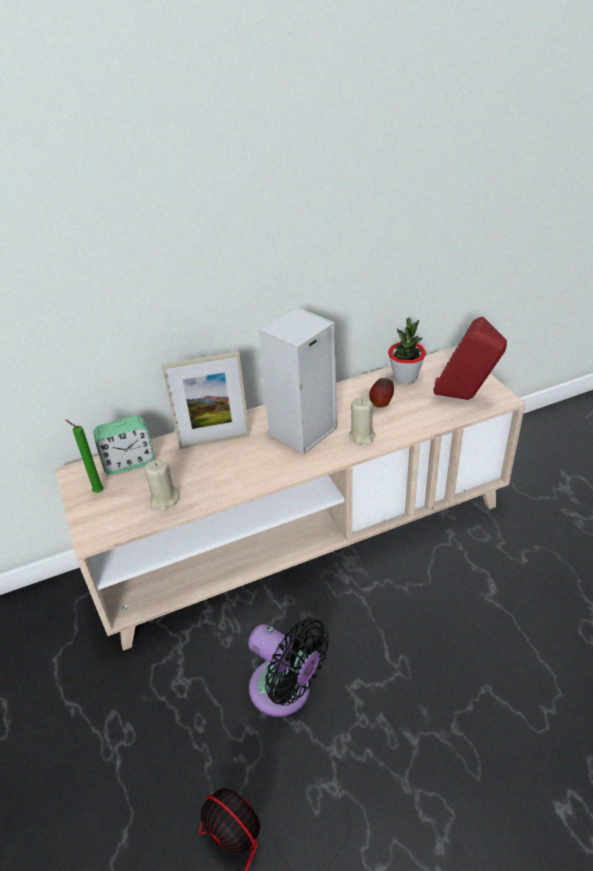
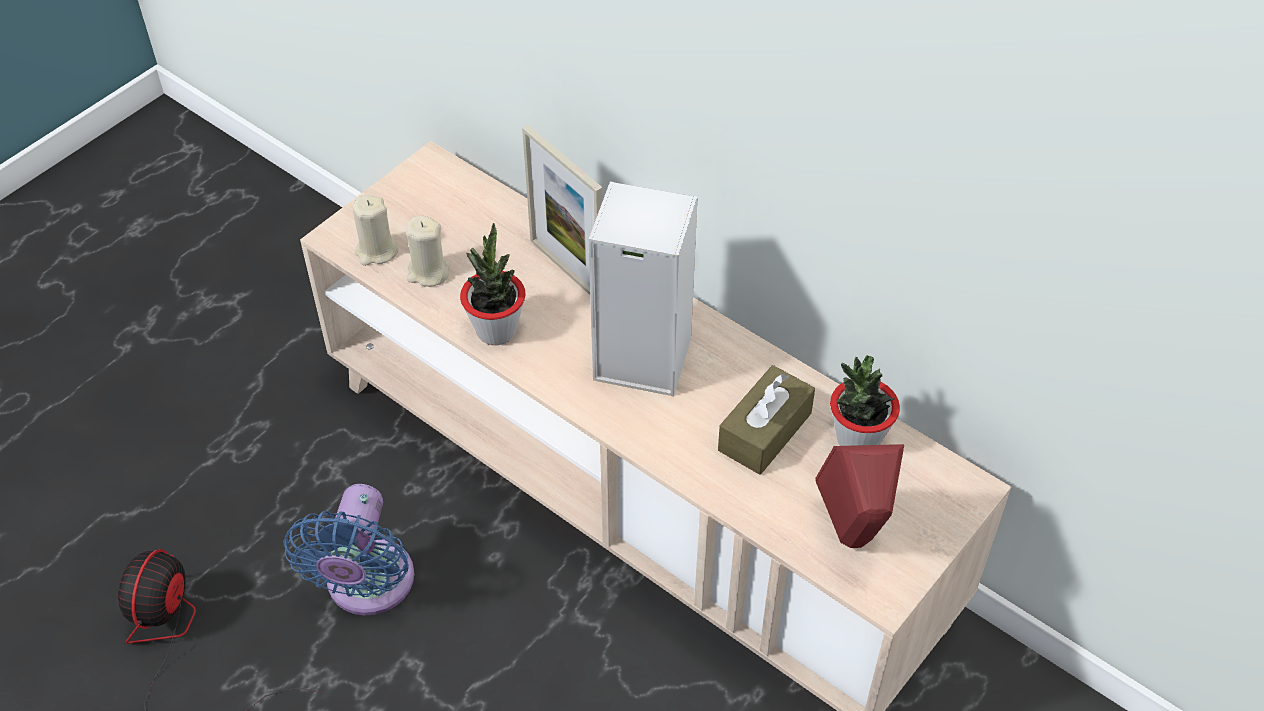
camera: 60 degrees right, 10 degrees up
(97, 492) = (410, 202): green candle -> none
(129, 462) = (477, 204): alarm clock -> none
(236, 482) = (496, 330): none -> potted plant
(285, 691) = (367, 586): black fan -> blue fan
(362, 436) = (672, 434): beige candle -> beige candle (376, 251)
(381, 404) = (765, 432): apple -> brown tissue box

